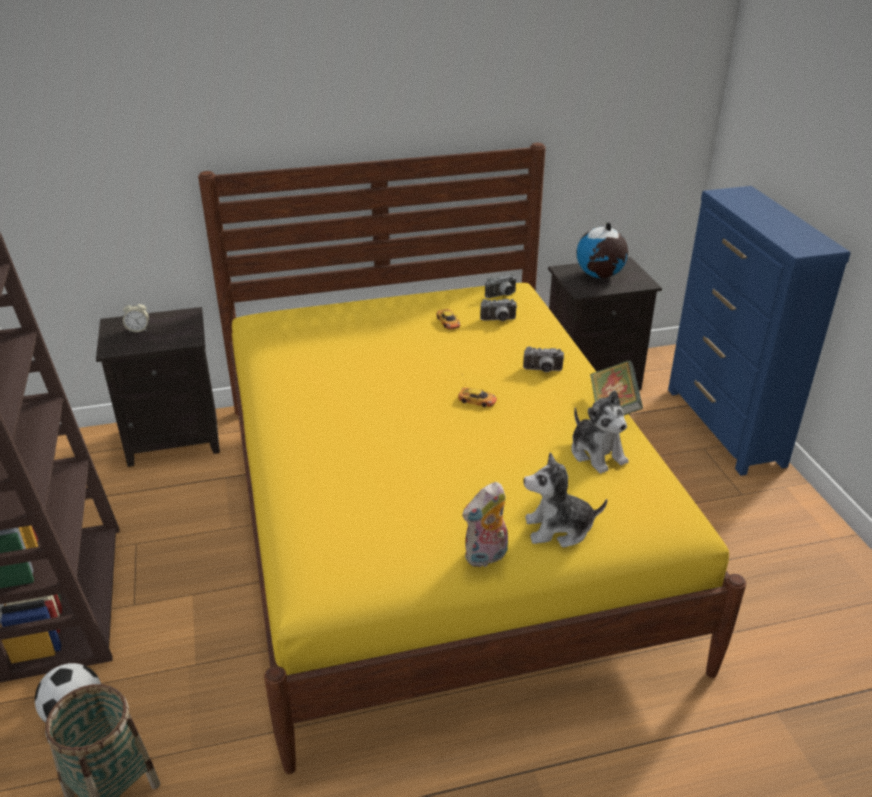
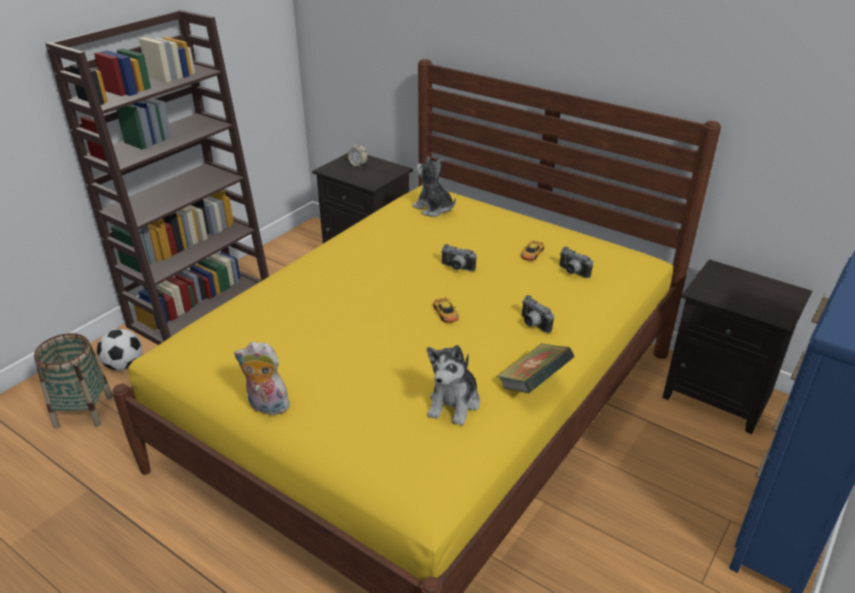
camera: 50 degrees right, 0 degrees up
(502, 296) = (613, 258): camera -> camera (456, 268)
(559, 529) = (334, 427): plush toy -> plush toy (434, 209)
(599, 275) = (744, 289): globe -> none

